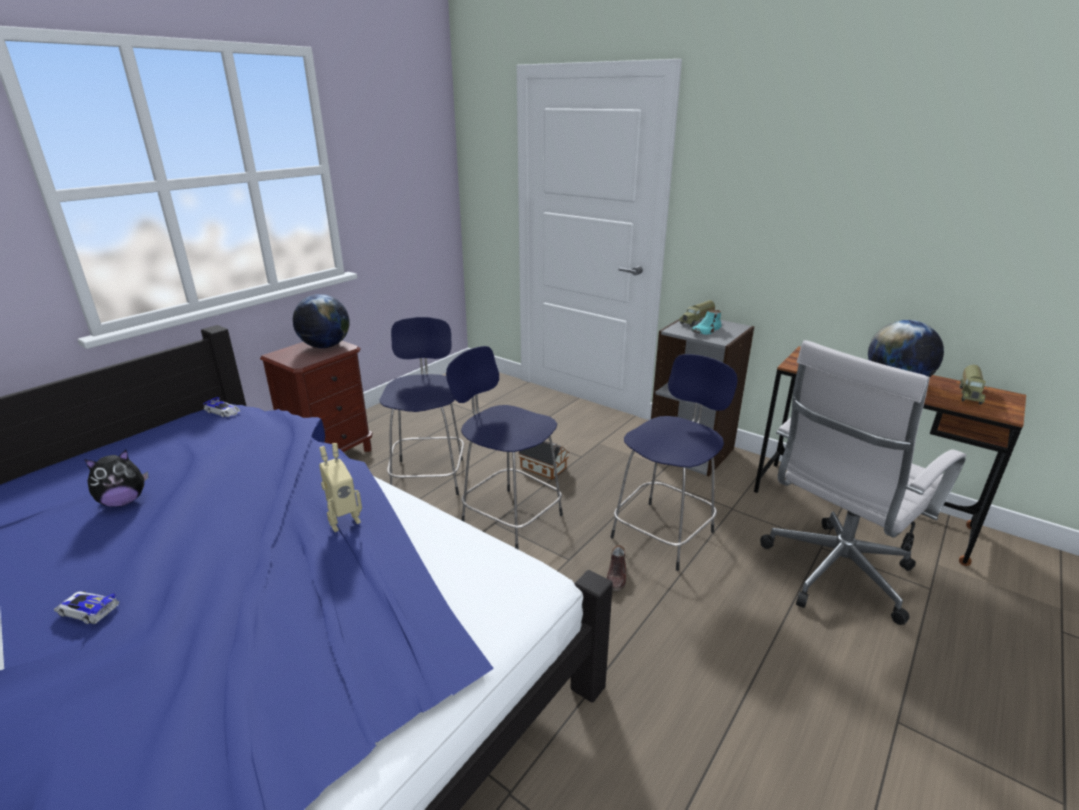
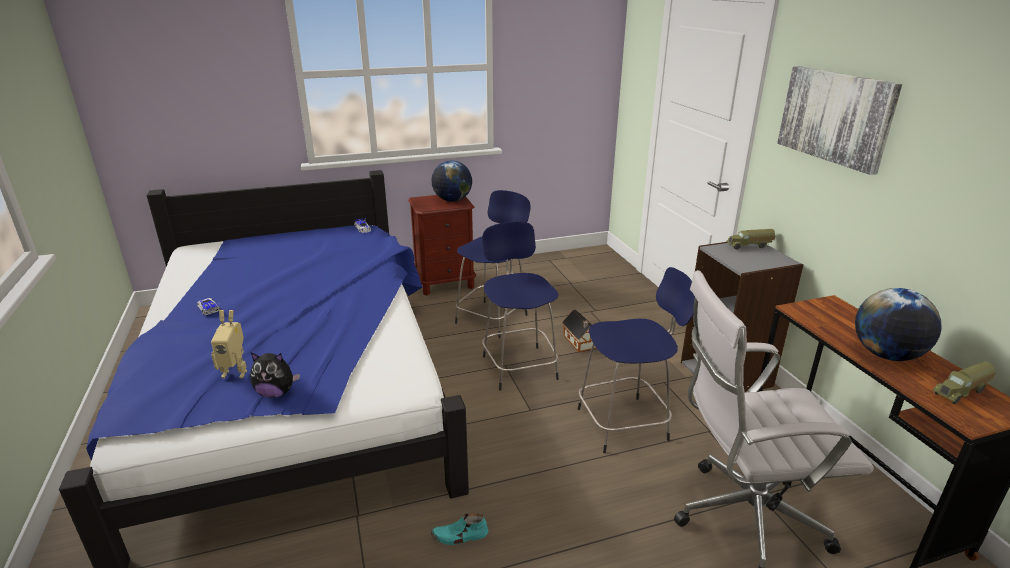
camera: 35 degrees right, 0 degrees up
(124, 501) = (271, 264): plush toy -> plush toy (276, 393)
(343, 520) = (351, 310): toy robot -> toy robot (236, 371)
(616, 576) = (552, 435): brown shoe -> none
(706, 331) = (744, 256): turquoise shoe -> turquoise shoe (460, 536)
(771, 180) = (835, 117): none -> picture

